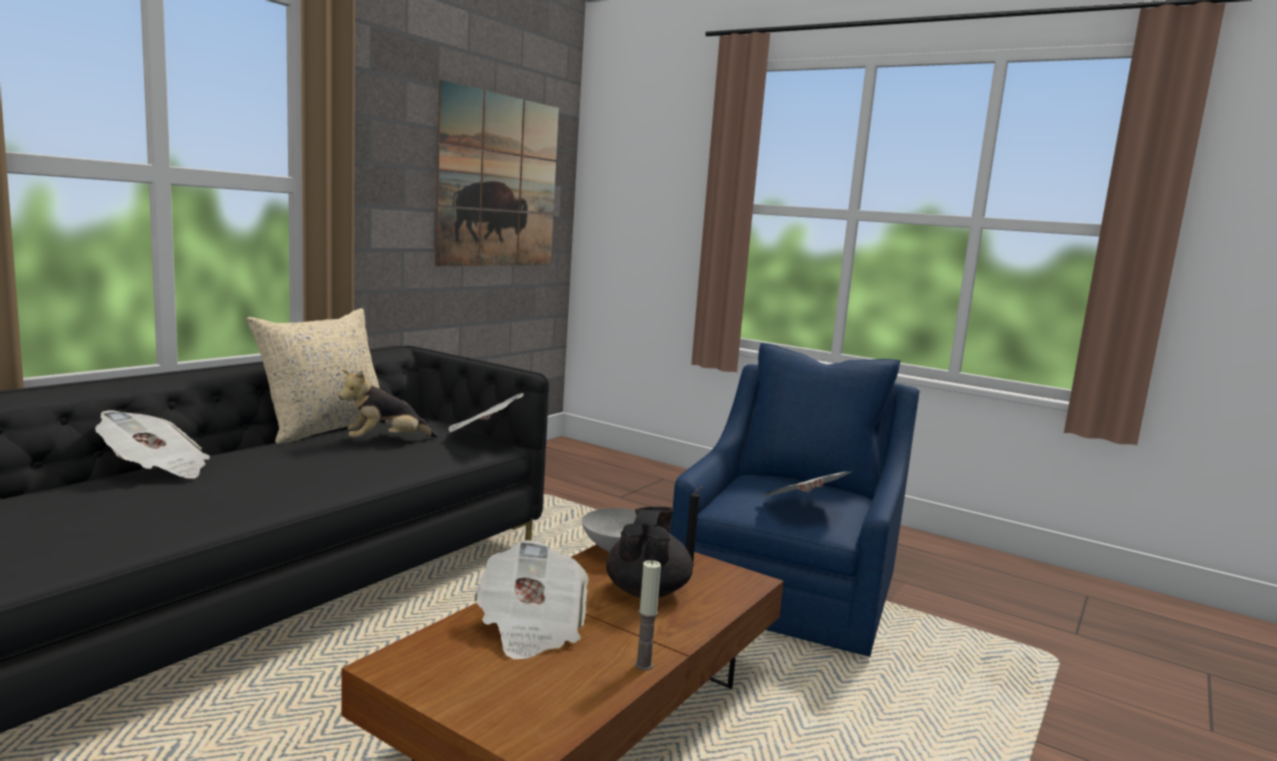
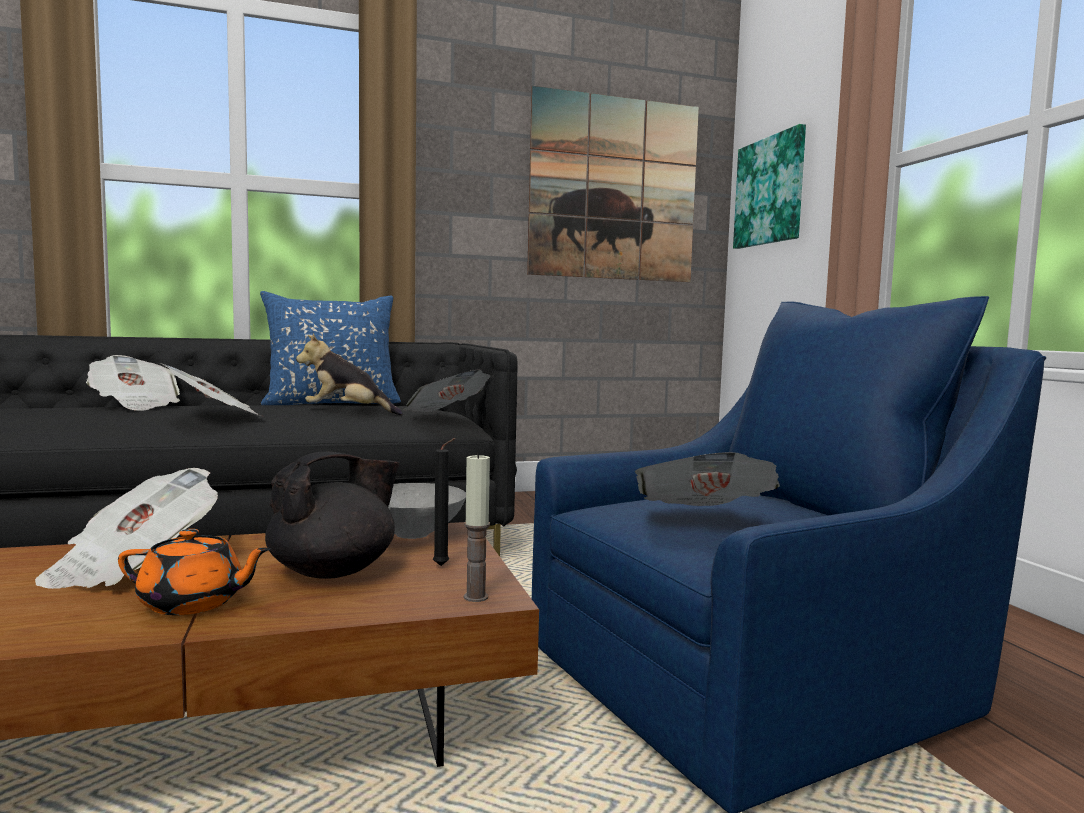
camera: 40 degrees right, 5 degrees down
(303, 472) = (214, 416): none -> newspaper
(324, 428) = (331, 404): beige pillow -> blue pillow
(625, 196) = (770, 191): none -> picture
(634, 635) = (193, 603): none -> orange teapot
(643, 665) = (112, 632): candle -> candle (476, 597)

